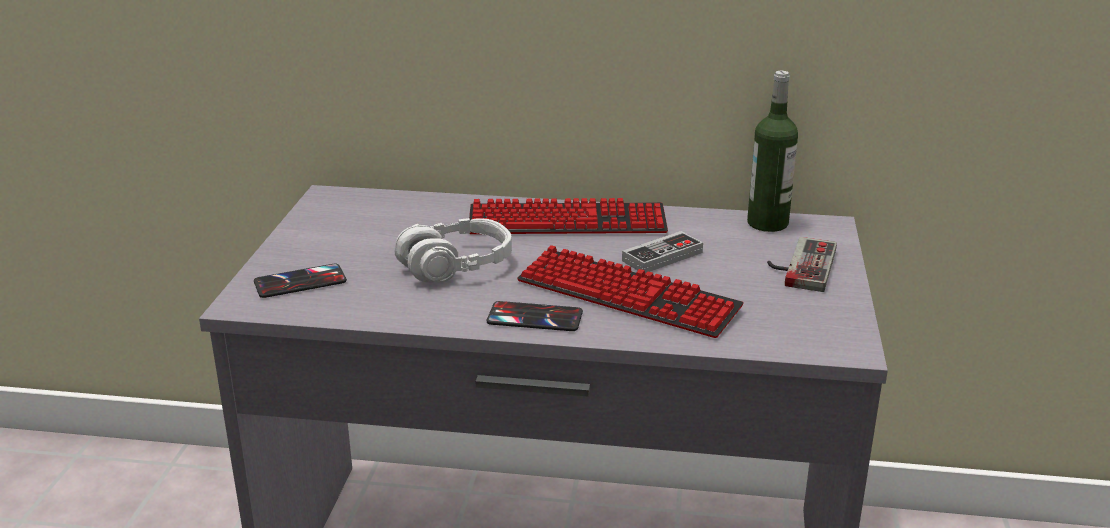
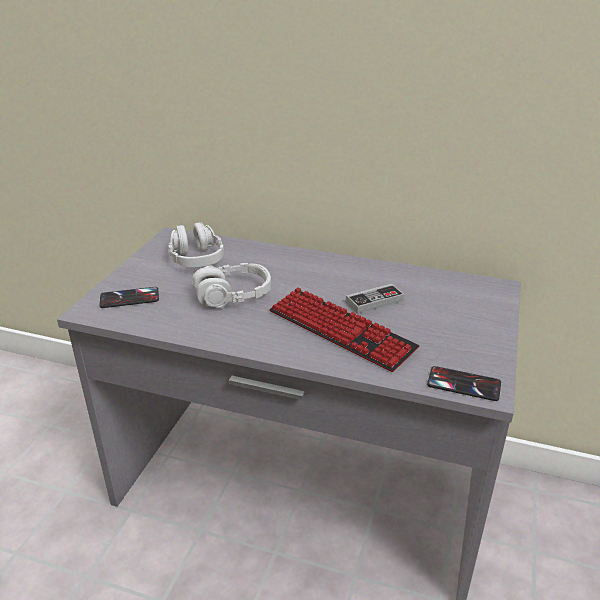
camera: 10 degrees right, 5 degrees up
(379, 222) = (196, 258): none -> grey headphones
(535, 317) = (271, 341): phone -> phone (464, 384)
(567, 222) = (318, 268): keyboard -> none
(767, 223) = (456, 281): bottle -> none
(799, 265) = (469, 317): game controller -> none

